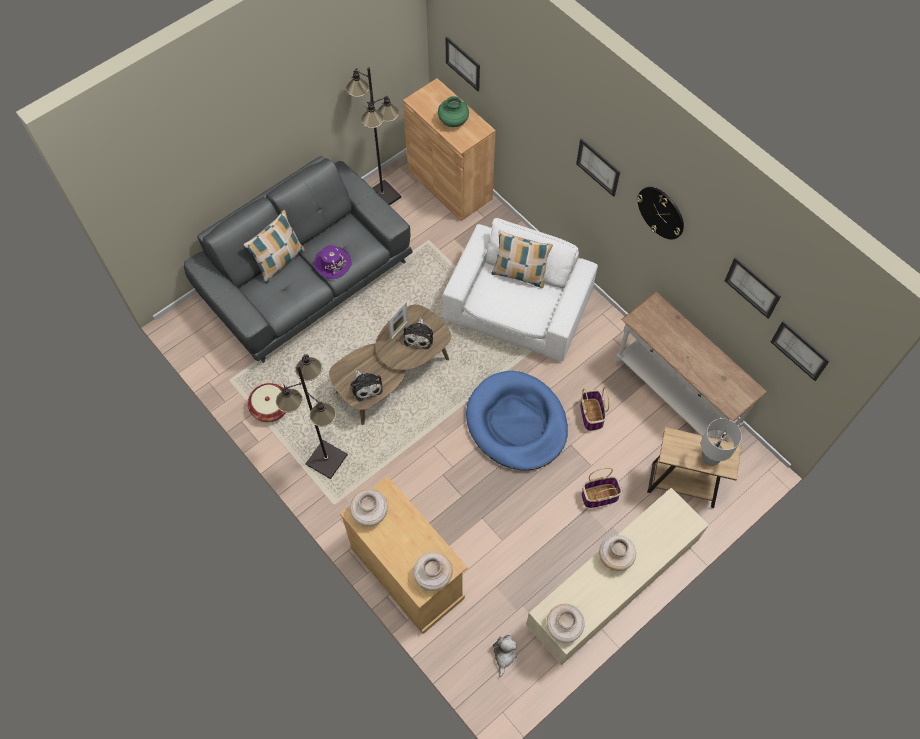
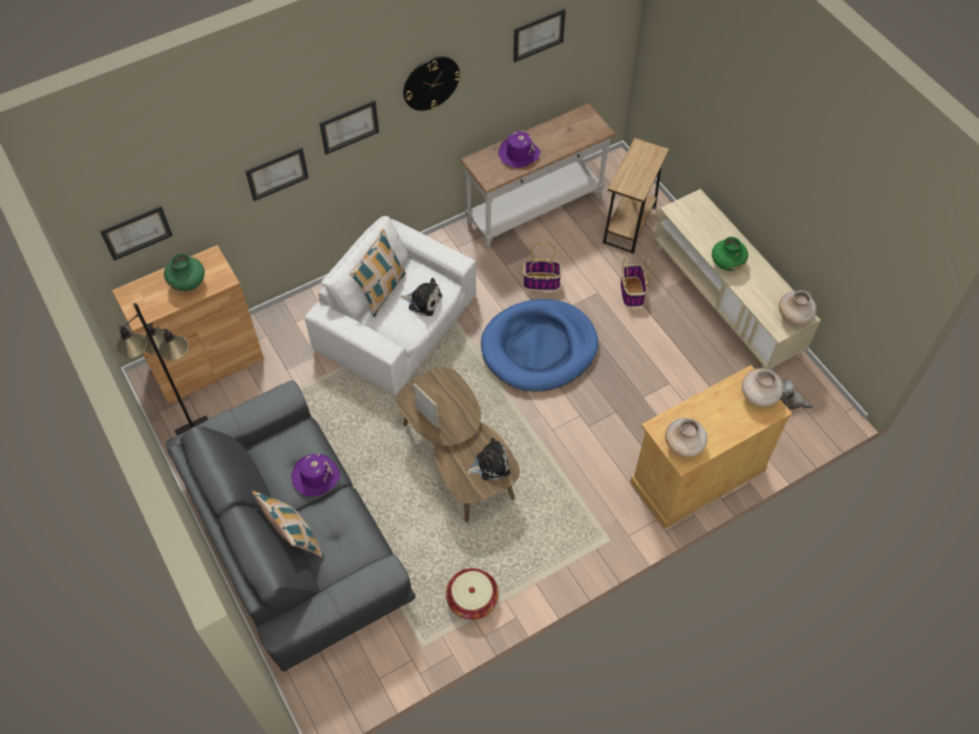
camera: 80 degrees left, 5 degrees down
(327, 459) = (552, 541): black floor lamp -> none
(419, 336) = (440, 397): plush toy -> plush toy (423, 301)
(615, 557) = (726, 263): beige vase -> green vase
(677, 338) = (518, 153): none -> purple hat
(709, 459) = (646, 163): grey table lamp -> none
(800, 350) = (596, 33): picture -> picture (277, 173)

